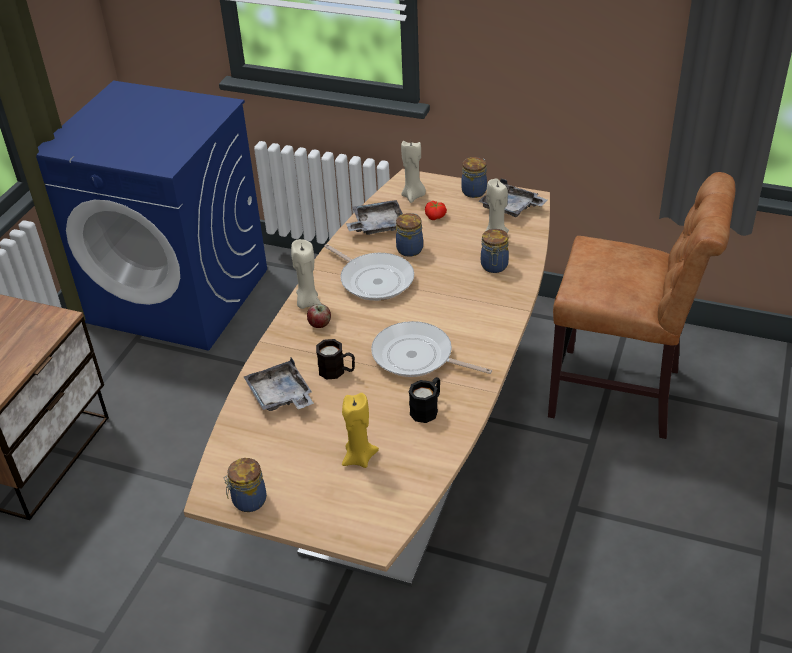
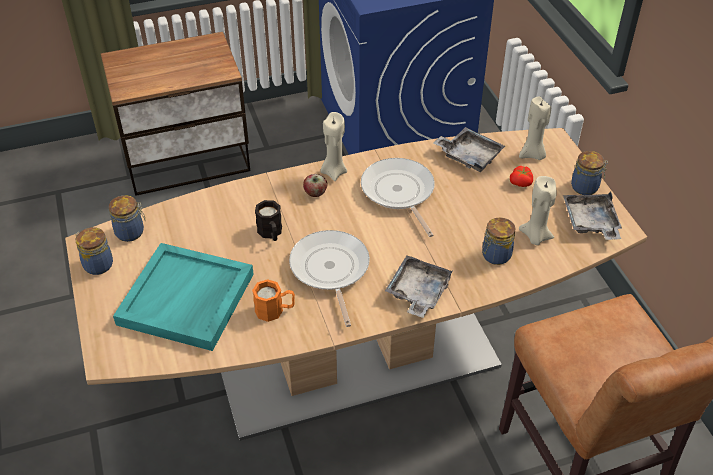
camera: 50 degrees right, 5 degrees up
(280, 396) = (217, 218): grey tray -> grey tray (418, 292)
(359, 458) = (187, 300): yellow candle -> turquoise tray
(374, 280) = (399, 193): frying pan -> frying pan turned 150 degrees clockwise
(410, 249) = (461, 191): jar -> jar (131, 232)
(427, 409) = (275, 310): black mug -> orange mug

